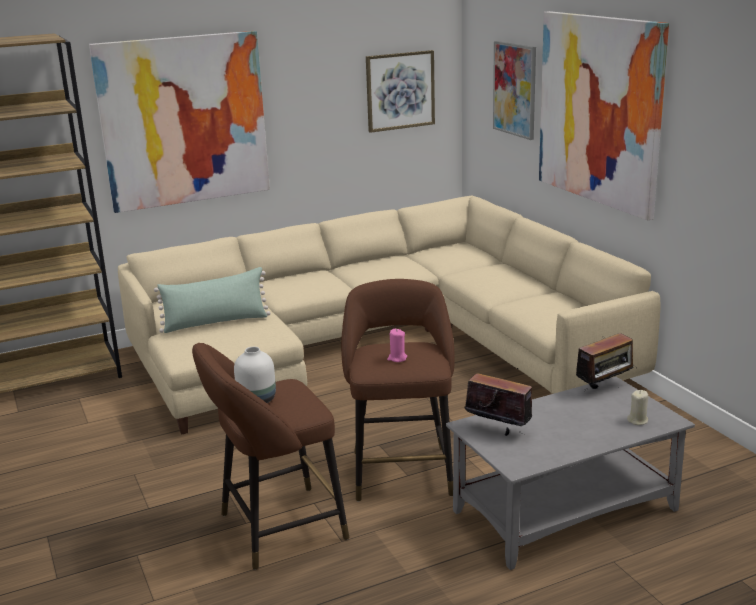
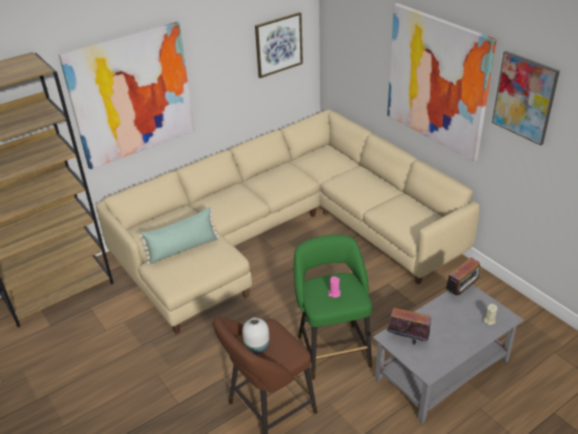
camera: 10 degrees left, 15 degrees up
(401, 469) = (332, 348): brown stool -> green stool
(515, 89) = (366, 48): picture -> picture (524, 97)

